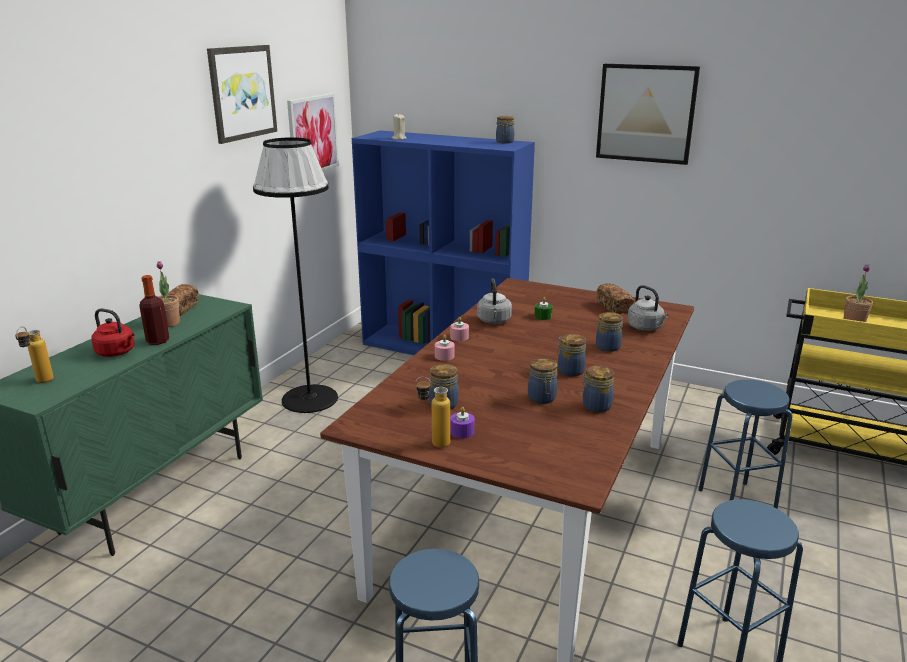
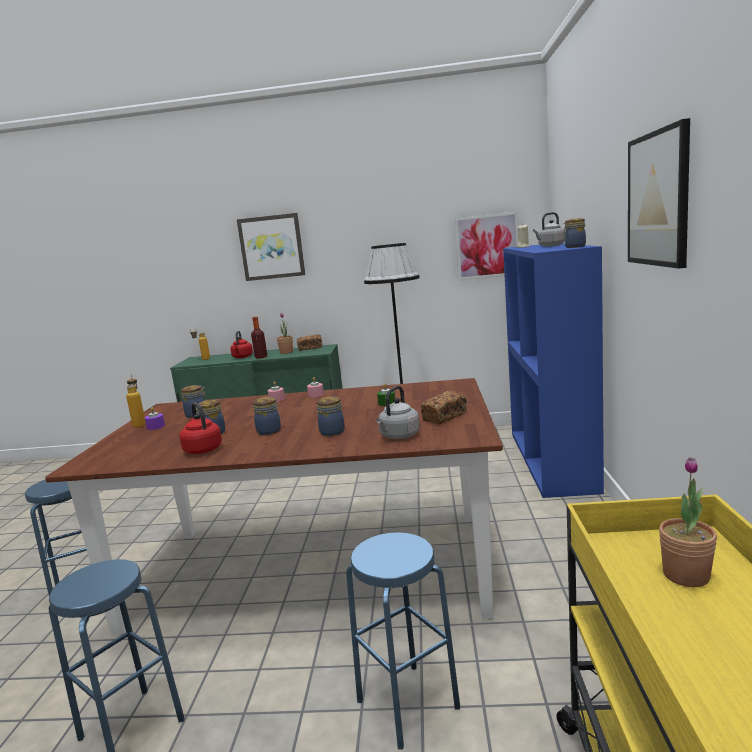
camera: 70 degrees right, 10 degrees down
(242, 92) = (402, 213): picture -> picture (271, 247)
(494, 321) = (358, 395): grey kettle -> grey kettle (550, 246)
(595, 406) = (202, 449): jar -> red kettle

